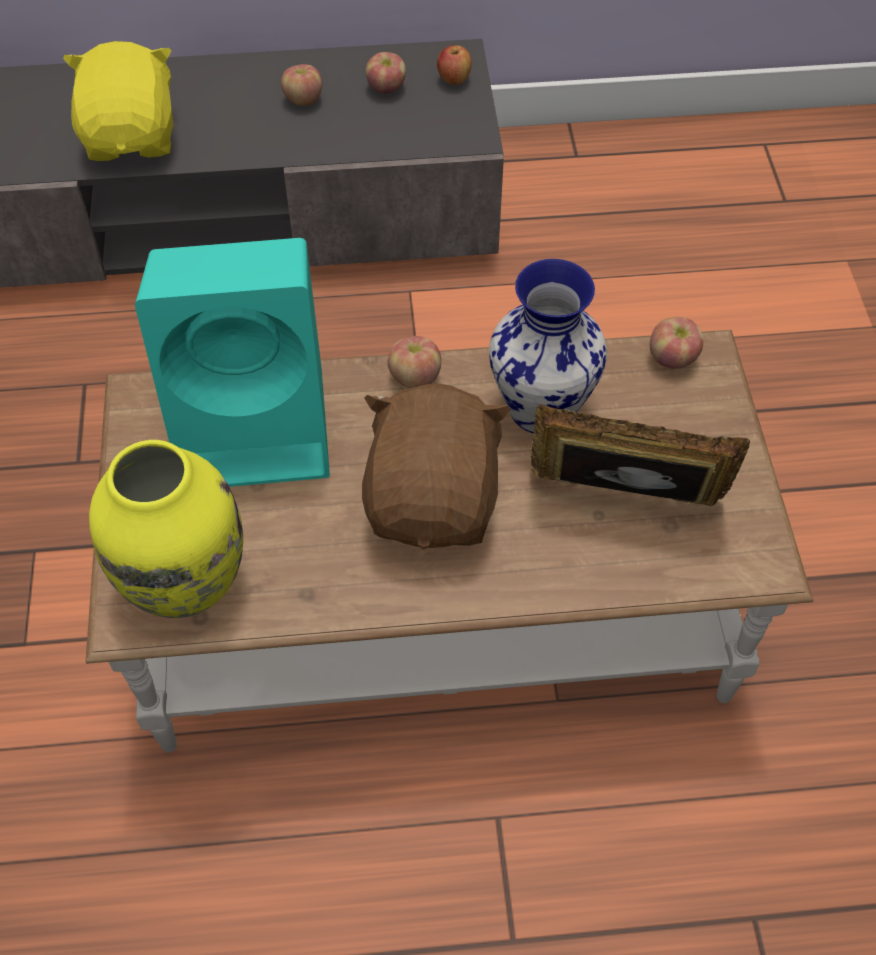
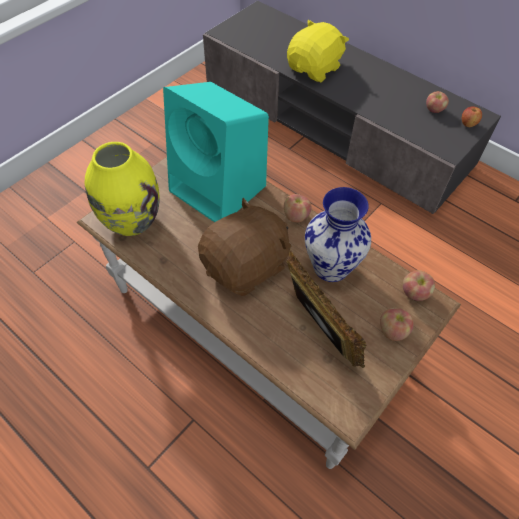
camera: 45 degrees right, 0 degrees up
(303, 99) = (394, 94): apple -> apple (392, 330)

